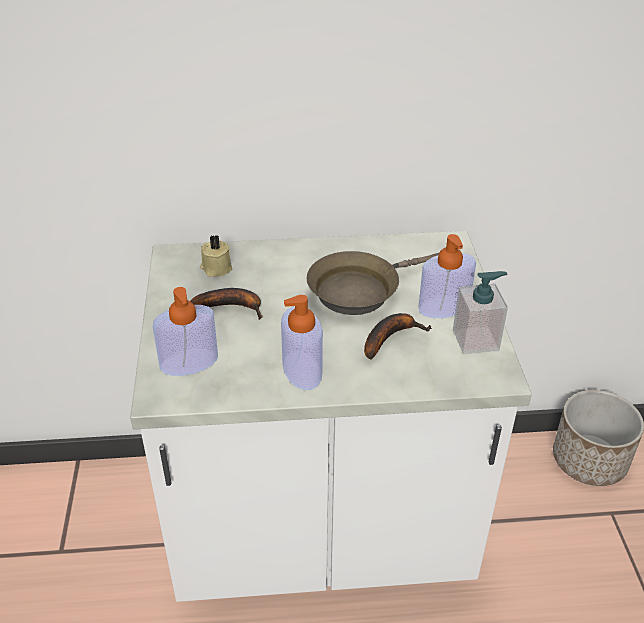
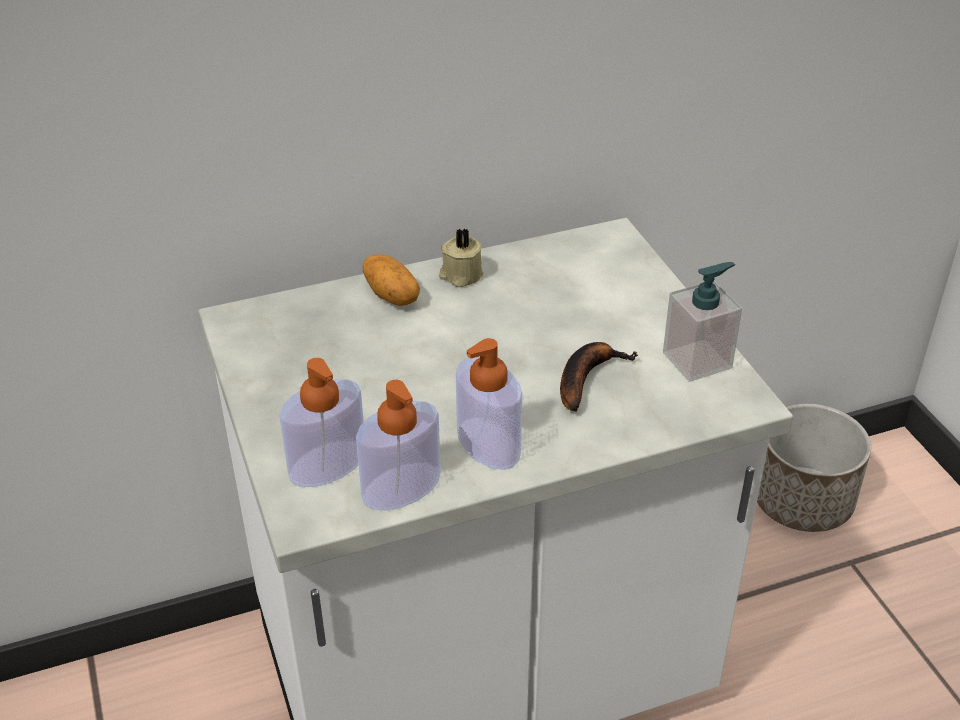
camera: 15 degrees left, 0 degrees up
(216, 268) = (306, 327): beige candle -> beige candle (460, 275)
(232, 306) = (353, 376): banana -> none
(281, 257) = (392, 295): none -> potato
(359, 290) = (519, 321): brown frying pan -> none
(444, 307) = (639, 324): soap dispenser -> soap dispenser (401, 487)

